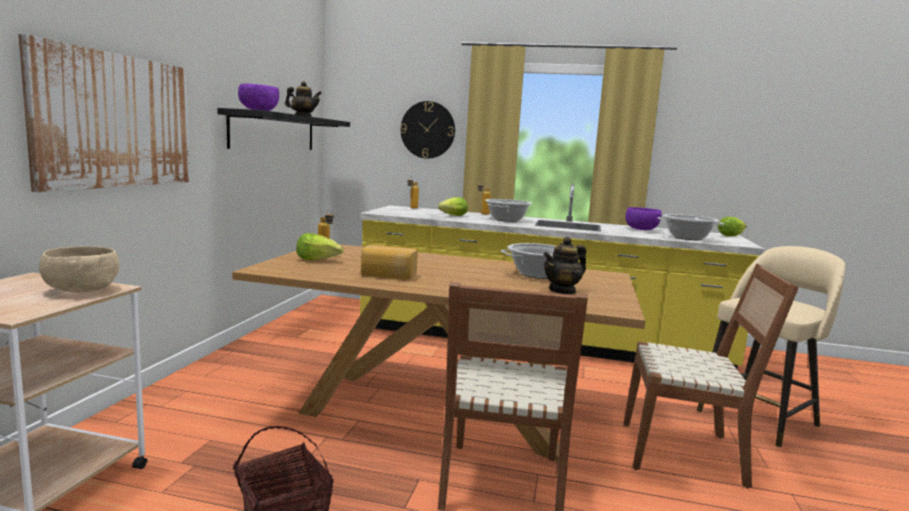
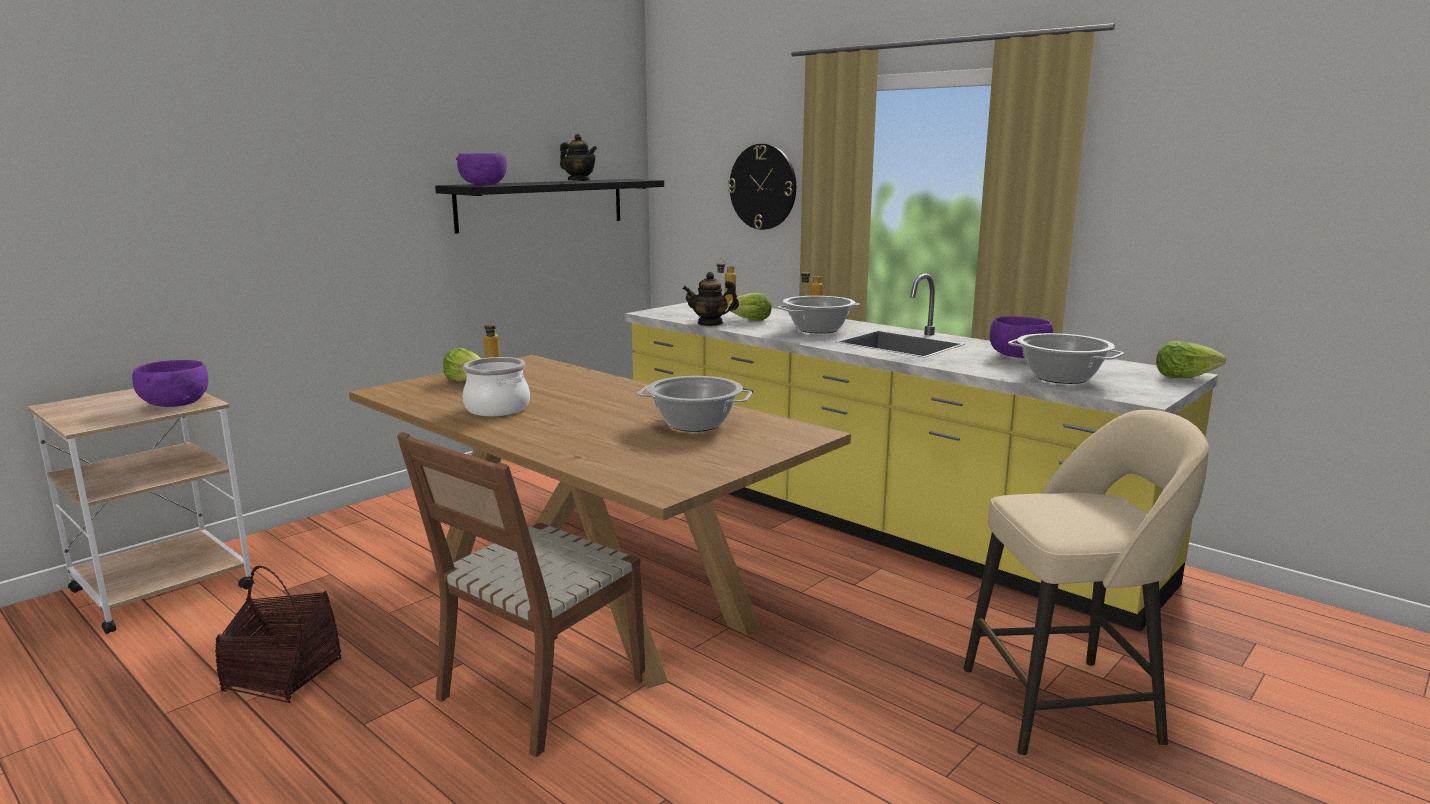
camera: 30 degrees right, 5 degrees up
(81, 290) = (174, 404): beige bowl -> purple bowl
(116, 121) = (281, 219): picture -> none
(388, 275) = (496, 409): bread -> cooking pot
(562, 290) = (663, 452): teapot -> teapot (710, 323)
(688, 454) = (844, 724): chair -> none

